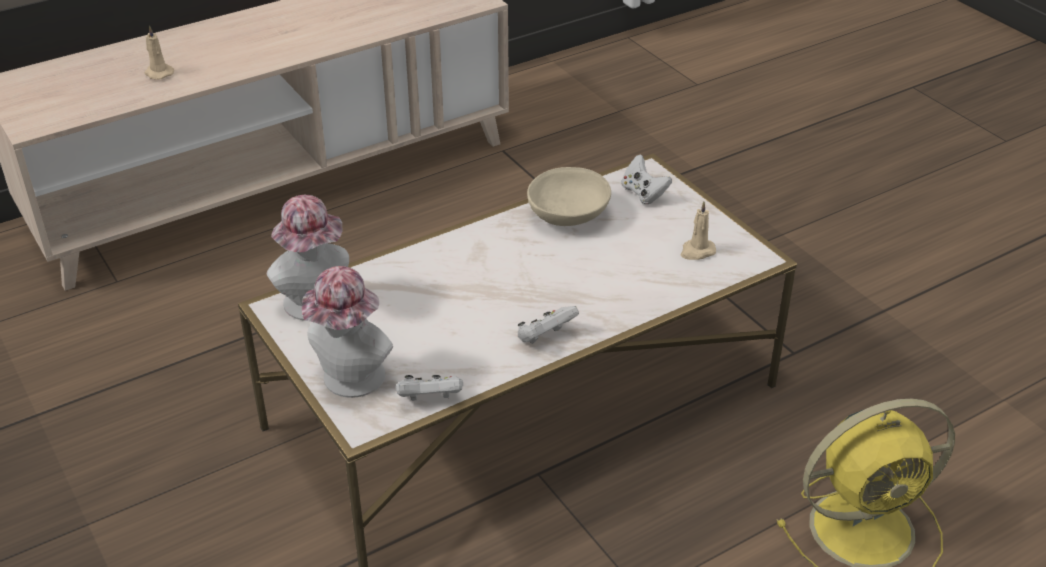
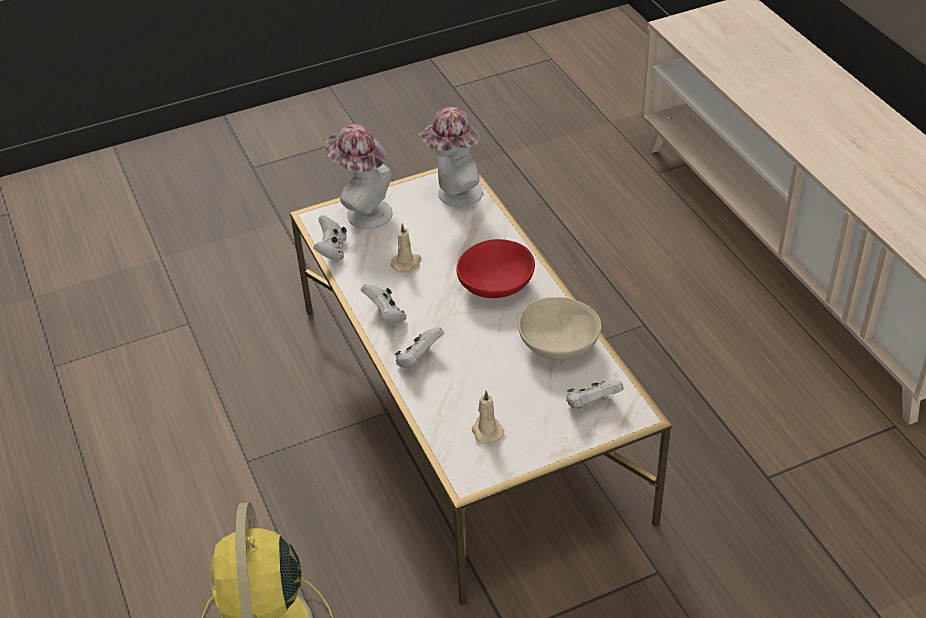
camera: 100 degrees right, 5 degrees up
(158, 73) = (763, 76): beige candle -> beige candle (407, 263)
(483, 261) = (496, 286): none -> red bowl
(610, 305) = (419, 359): none -> white game controller

